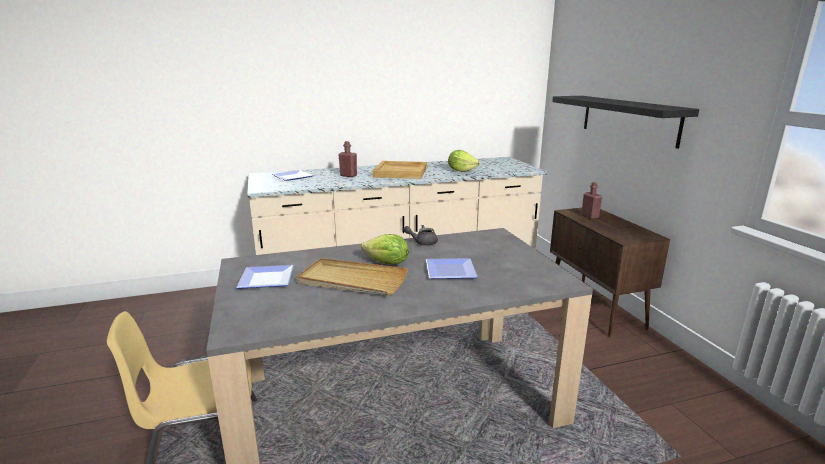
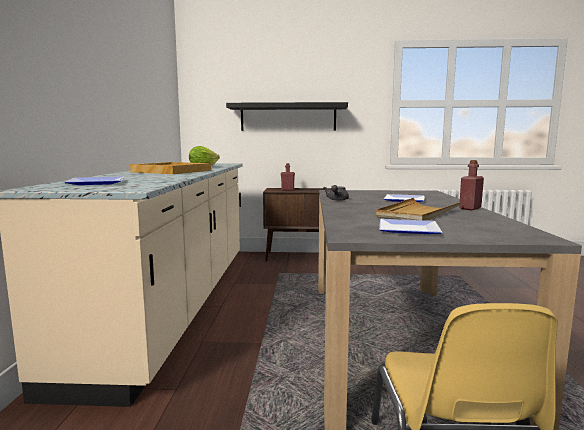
camera: 70 degrees left, 10 degrees down
(348, 175) = (145, 176): red bottle -> red bottle (470, 208)
(387, 263) = (381, 207): lettuce -> none

